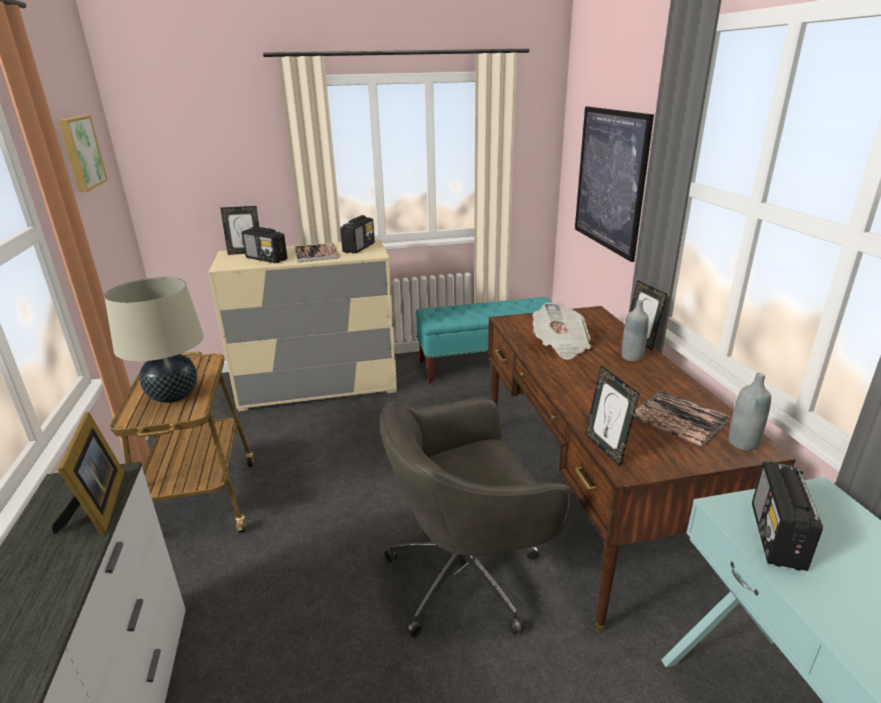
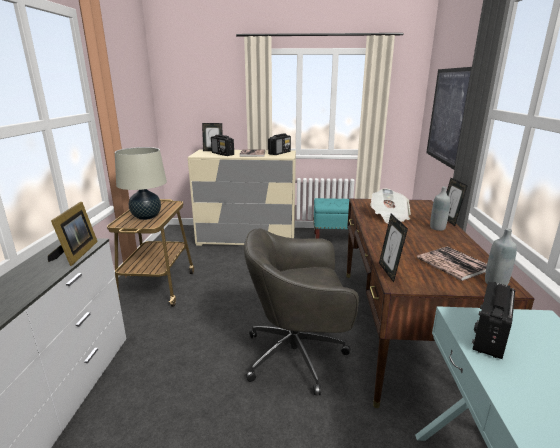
camera: 15 degrees right, 5 degrees down
(80, 152) = (128, 83): picture -> none

